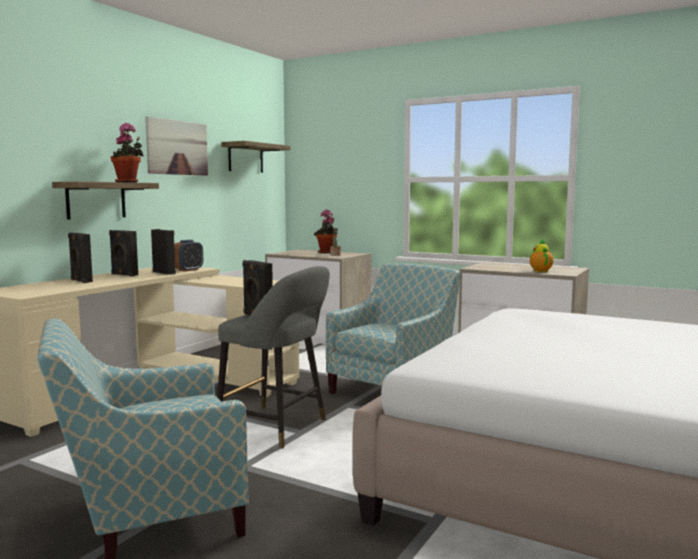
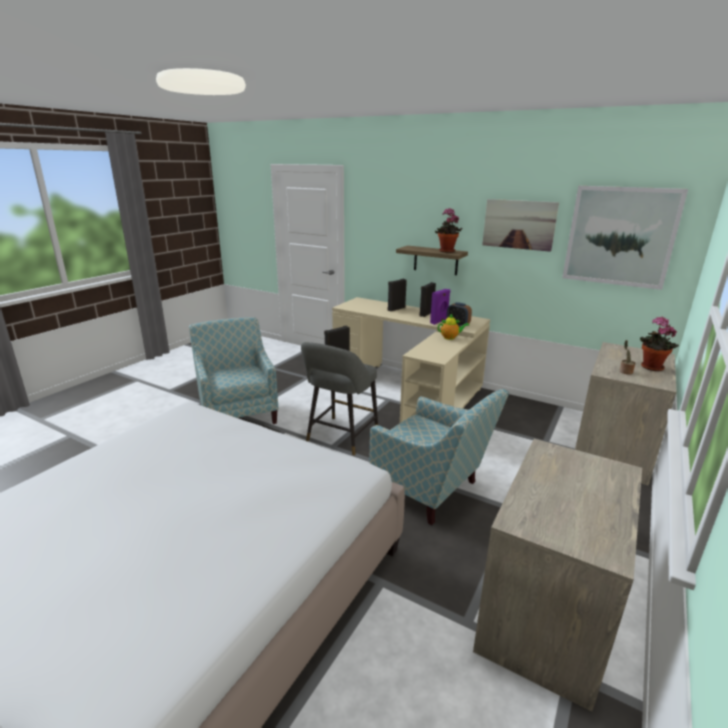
camera: 90 degrees right, 15 degrees up
(165, 273) = (439, 321): black speaker -> purple speaker
(245, 158) = (620, 236): shelf -> picture
(540, 271) = (543, 503): teapot -> teapot (450, 338)

